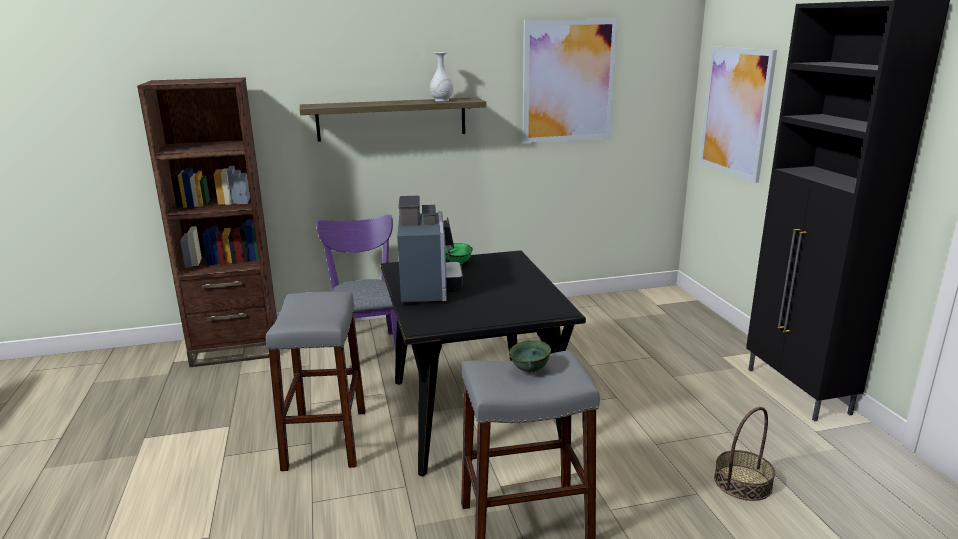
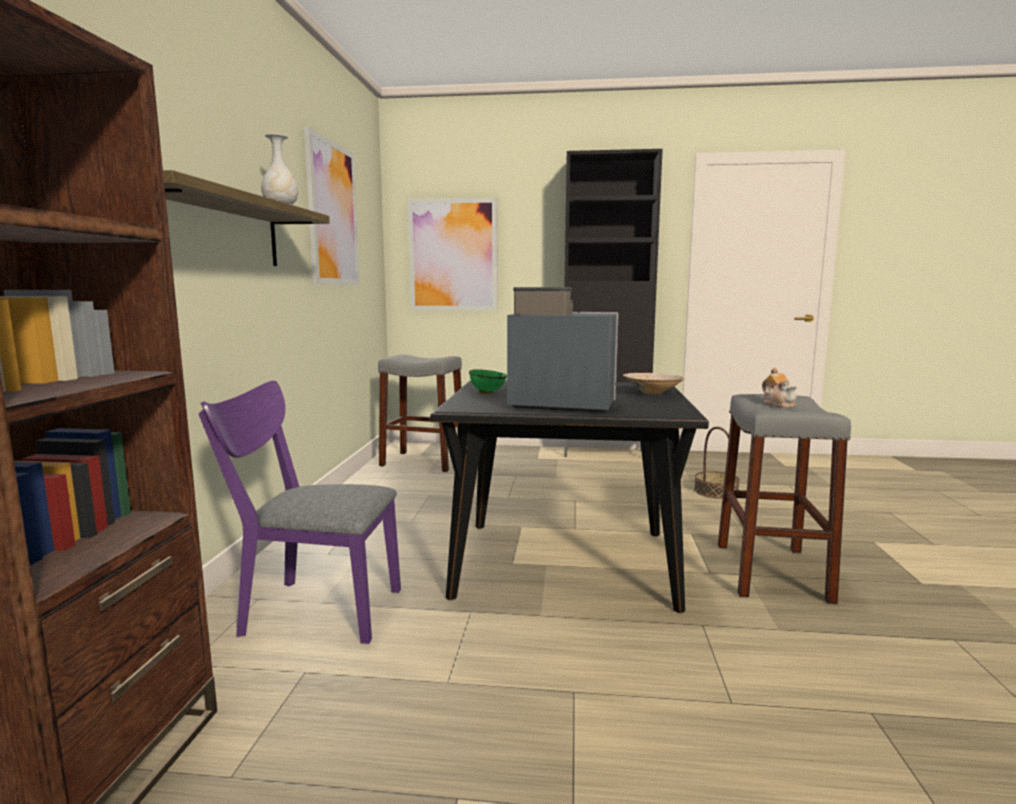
camera: 70 degrees left, 10 degrees down
(326, 439) = (569, 675): grey stool -> grey stool (423, 461)
(508, 312) = (653, 393): none -> beige bowl
(530, 370) = (778, 404): green bowl -> teapot

